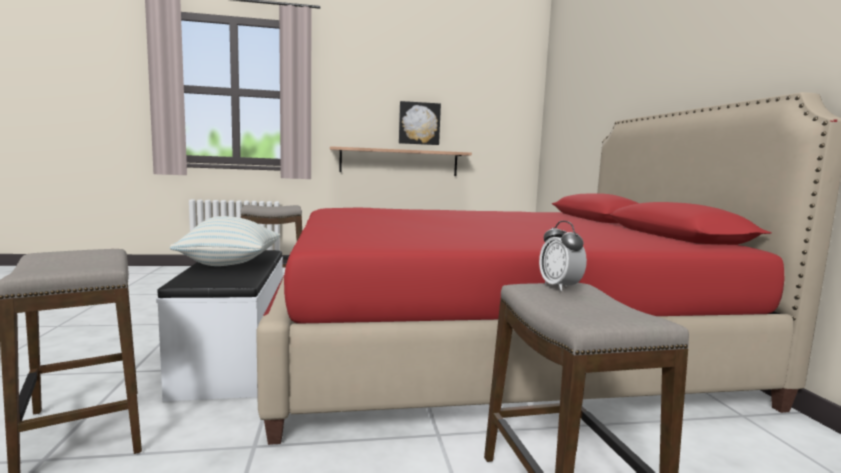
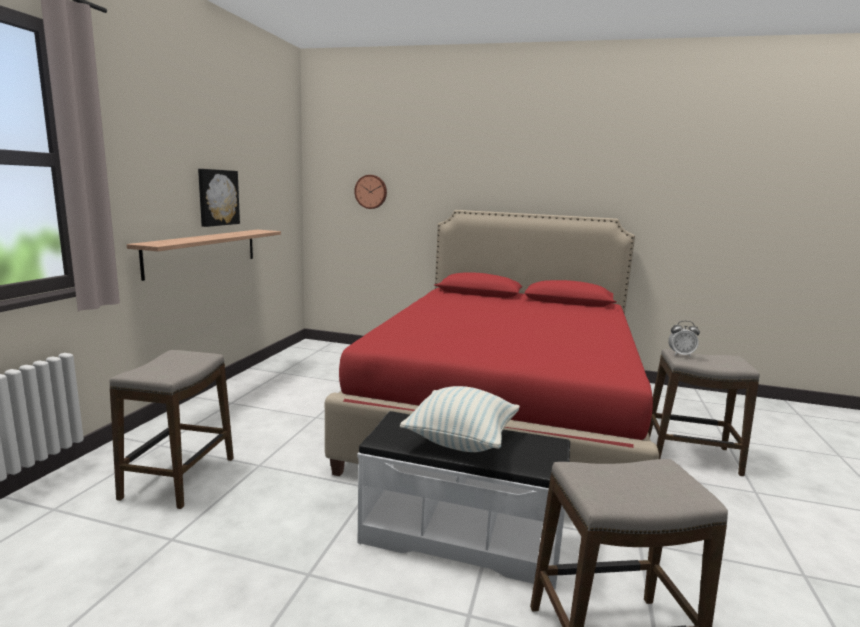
camera: 65 degrees left, 5 degrees up
(574, 115) = (371, 191): none -> wall clock

